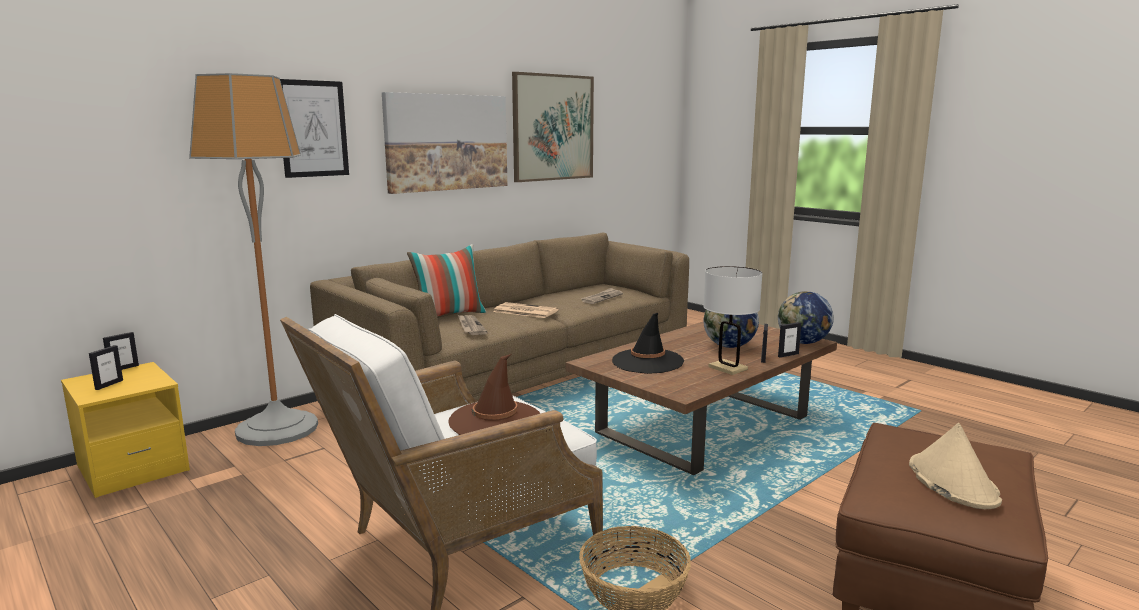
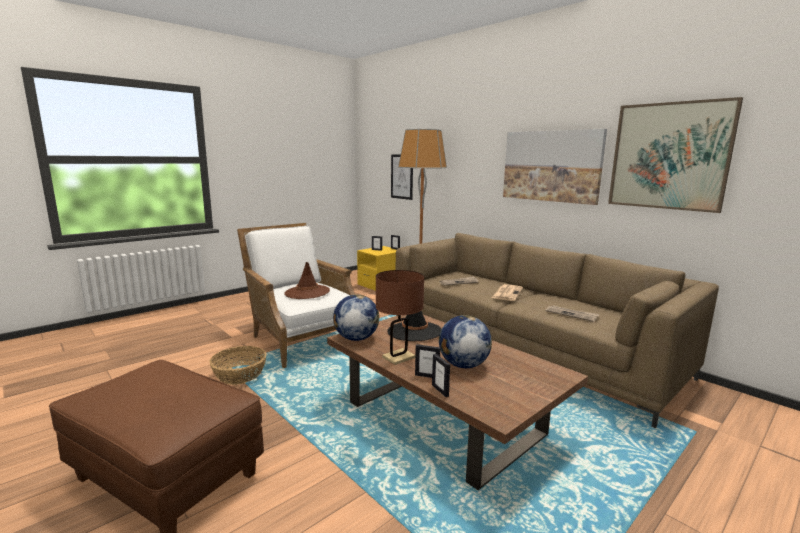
camera: 90 degrees right, 0 degrees up
(313, 129) = (472, 155): picture -> picture (402, 176)
(449, 315) = (485, 278): pillow -> none
(728, 368) = (398, 357): white table lamp -> brown table lamp
(803, 342) = (490, 408): globe -> globe (356, 338)
(952, 482) = (138, 390): beige hat -> none

